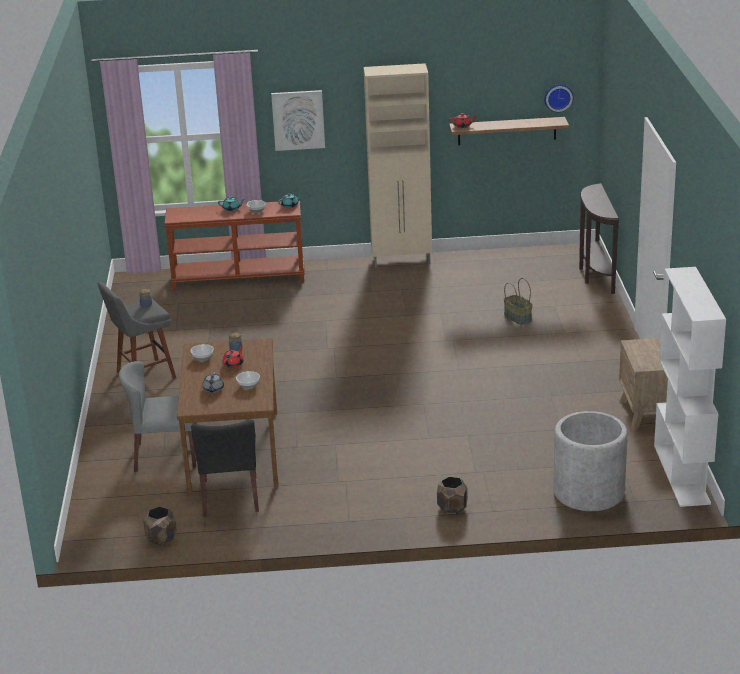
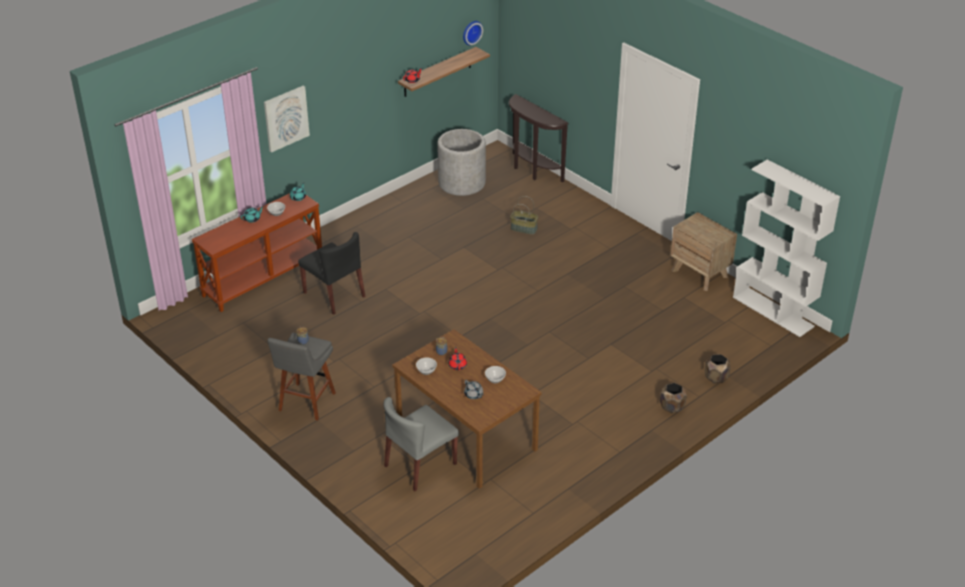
camera: 40 degrees left, 10 degrees up
(161, 538) = (510, 536): brown planter -> brown planter (715, 378)
(230, 496) = (514, 474): black chair -> black chair (334, 295)
(402, 261) = (376, 210): beige cabinet -> none
(588, 492) = (737, 352): grey planter -> grey planter (462, 183)

